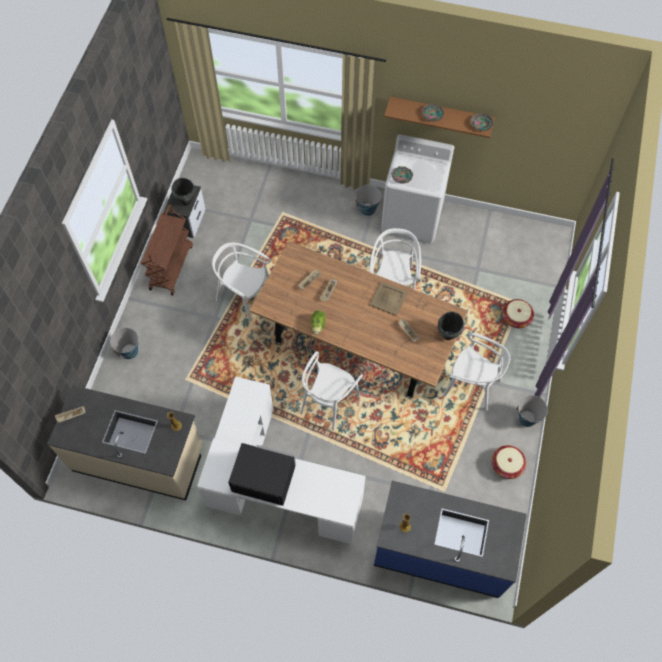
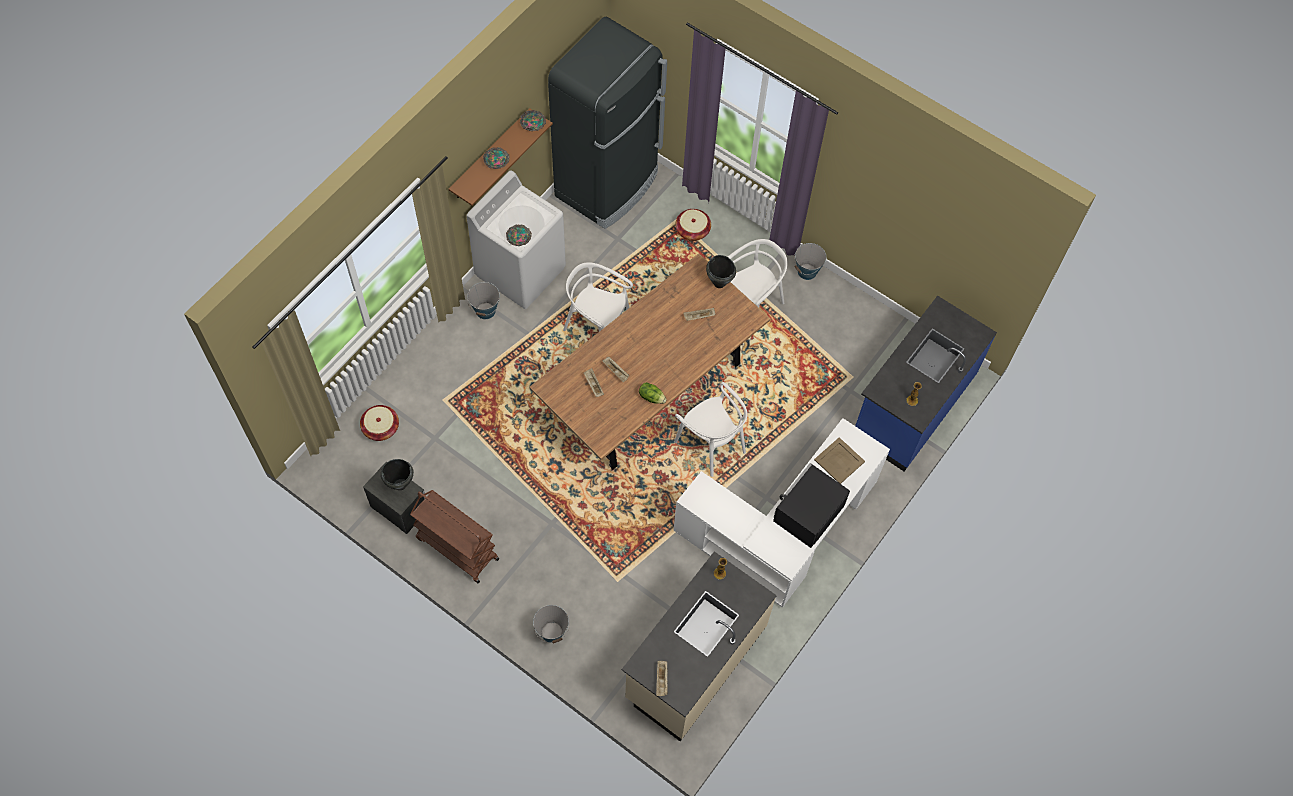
camera: 70 degrees left, 0 degrees up
(244, 296) = (537, 481): white chair -> none
(388, 299) = (651, 318): beige tray -> beige tray (840, 460)
(507, 465) = (848, 311): basket -> basket (381, 428)
(522, 244) = (608, 185): none -> black fridge

